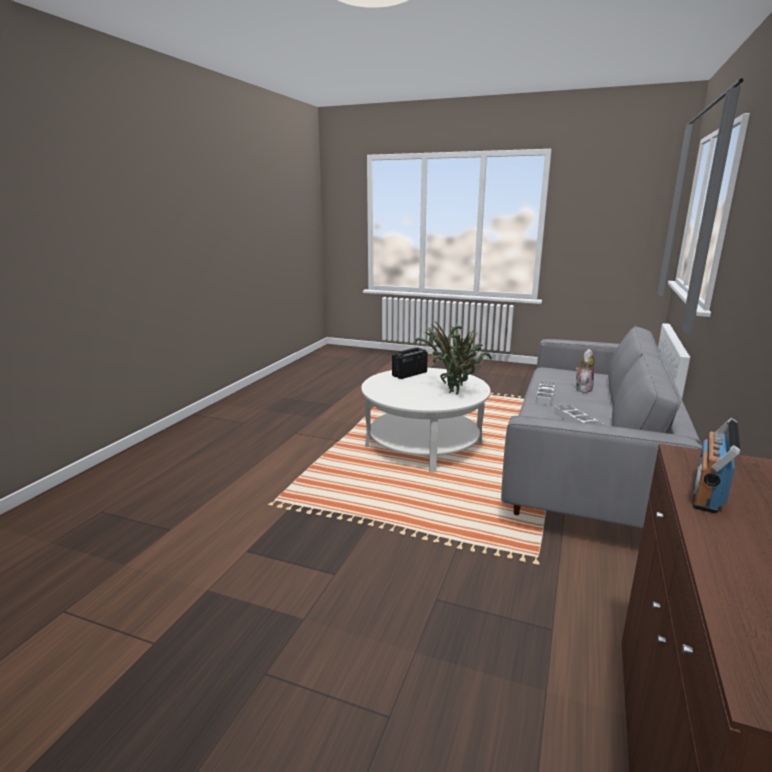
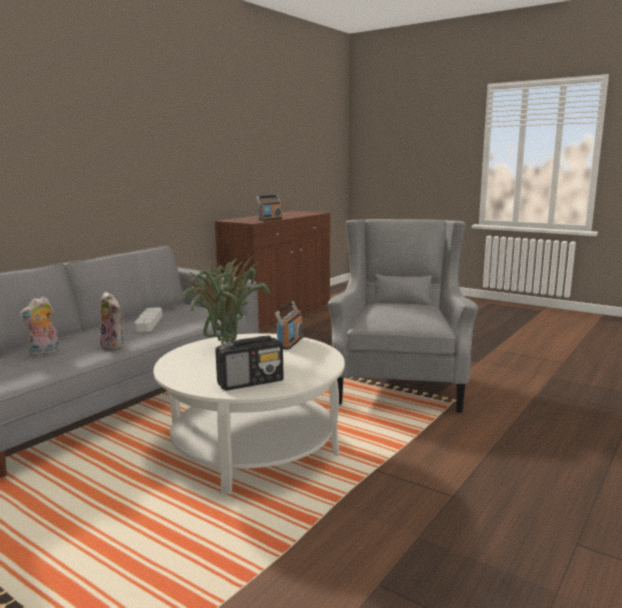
camera: 165 degrees left, 5 degrees down
(325, 527) = (399, 381): none -> grey armchair
(412, 401) = (290, 343): none -> radio
(545, 395) = (114, 346): grey tray -> plush toy

